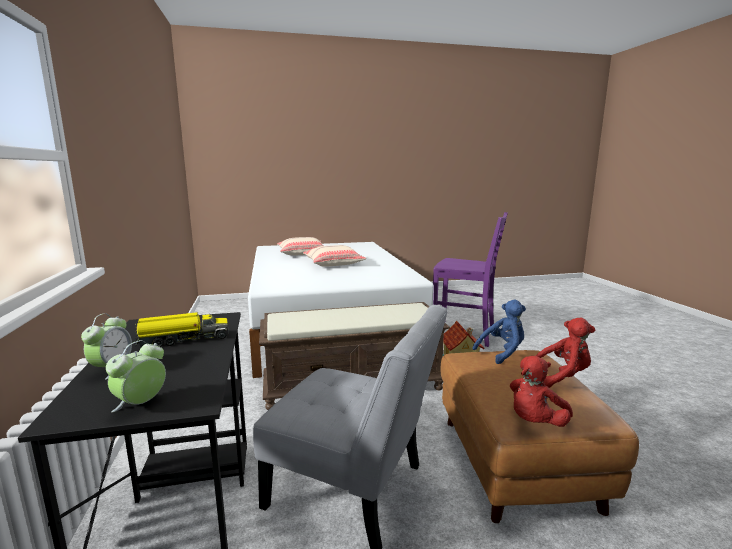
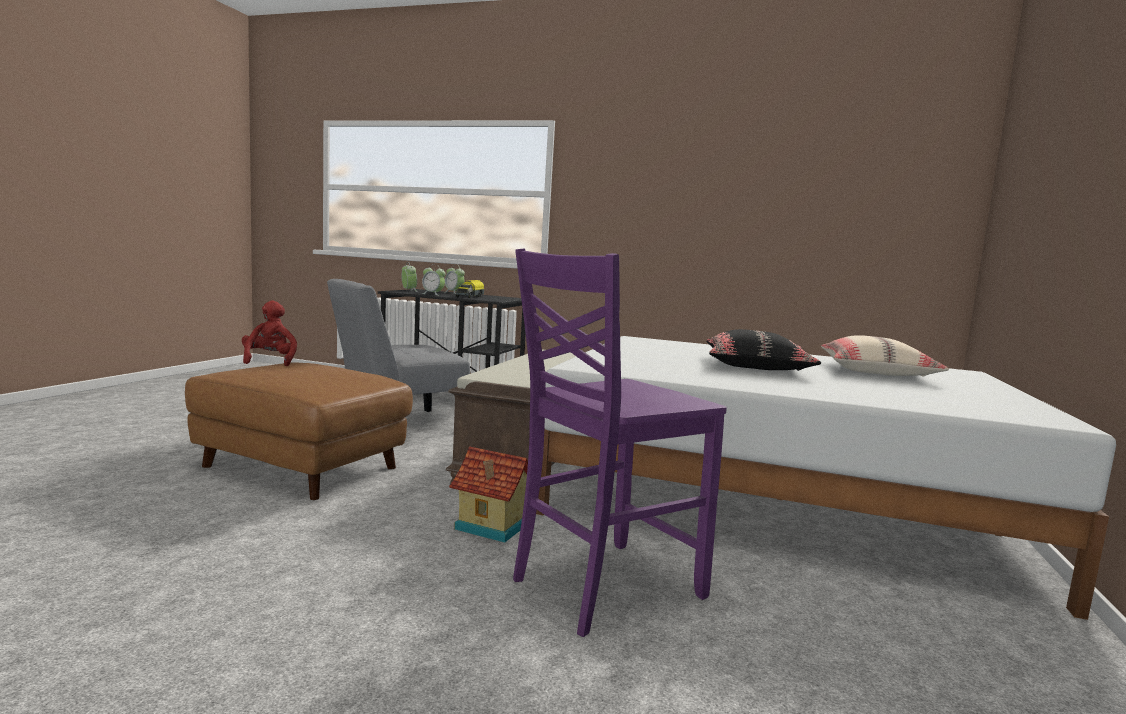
camera: 120 degrees right, 5 degrees down
(198, 362) = (433, 294): none -> alarm clock
(334, 263) = (756, 366): beige pillow -> black pillow
(502, 352) = (349, 385): blue plush toy -> none
(562, 376) = (266, 377): red plush toy -> none

